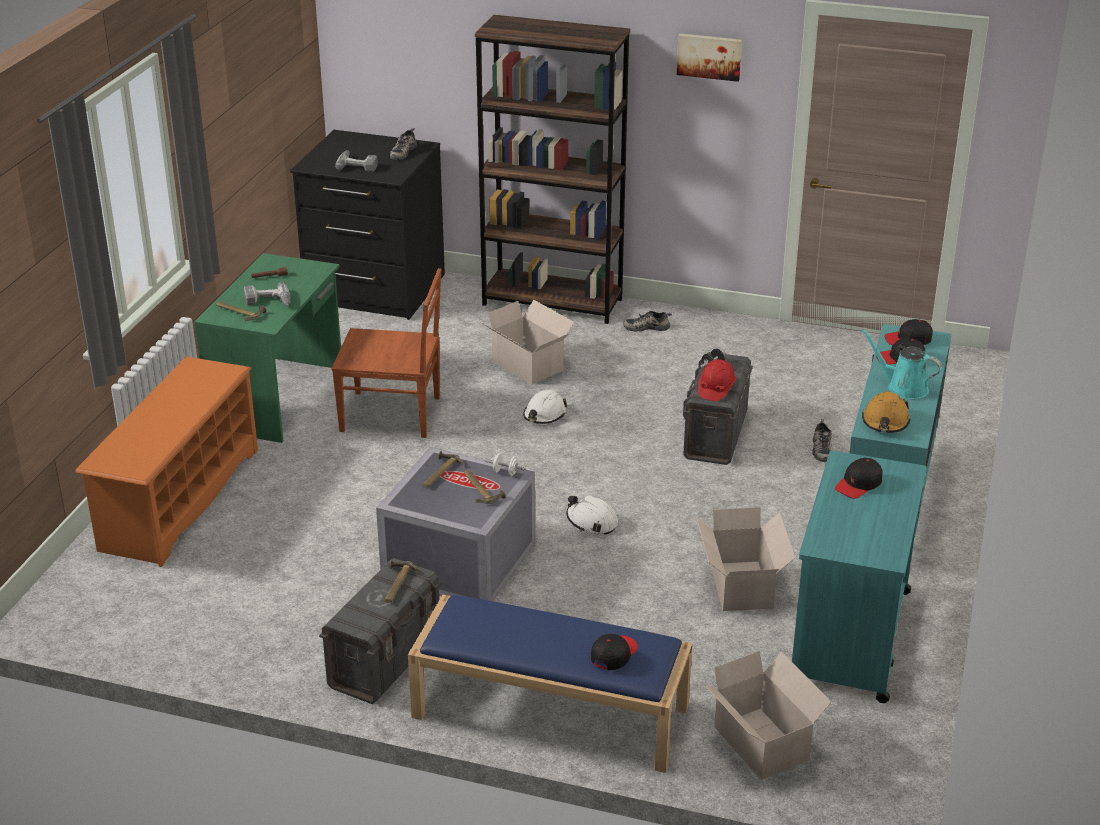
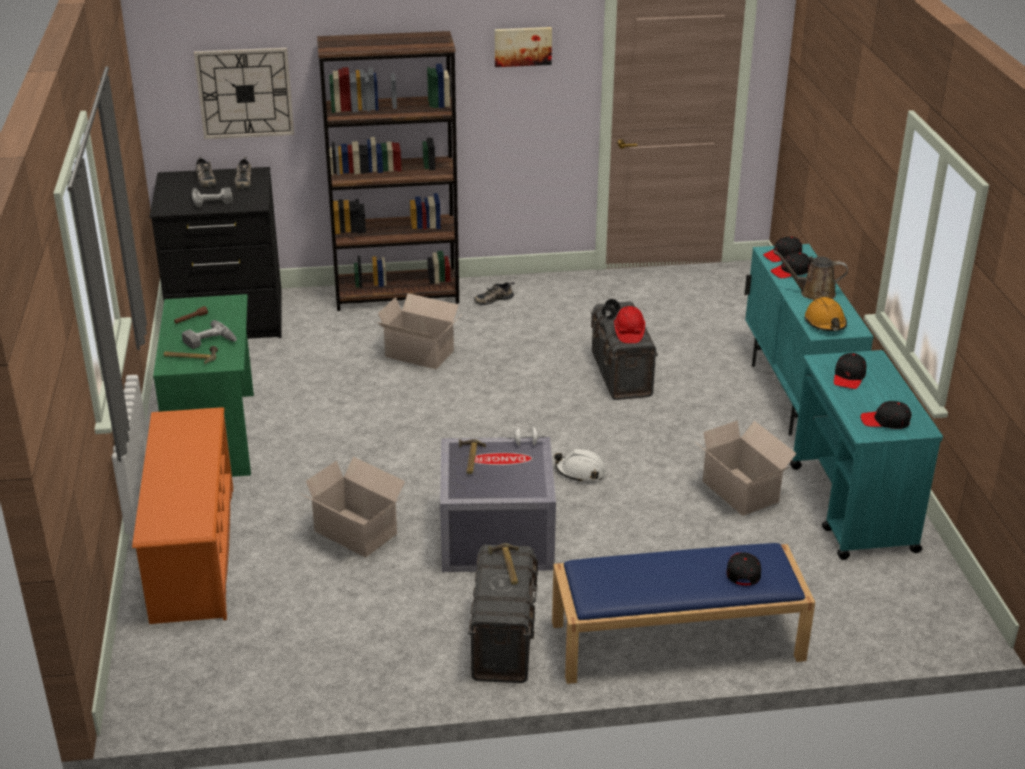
camera: 25 degrees left, 0 degrees up
(393, 415) = (335, 424): brown chair -> none
(422, 62) = (245, 93): none -> wall clock
(481, 489) = (518, 463): hammer -> none
(544, 415) = (468, 392): white hard hat -> none
(762, 746) = (859, 615): cardboard box -> cardboard box (357, 534)
(821, 449) = (710, 365): shoe -> shoe (204, 179)
(854, 540) = (885, 421): none -> black cap
(903, 387) = (813, 293): turquoise watering can -> brown watering can

